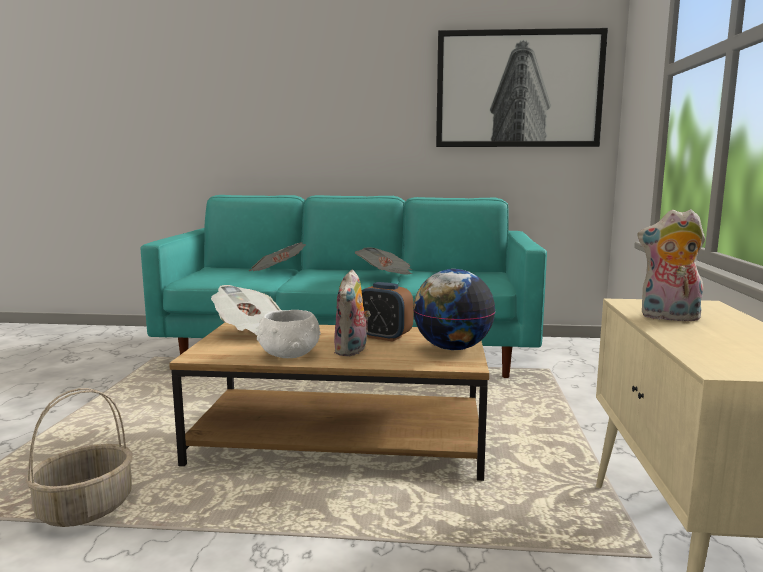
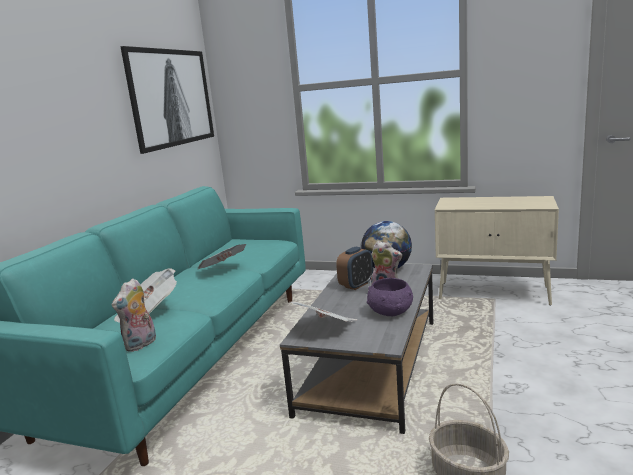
camera: 75 degrees left, 5 degrees up
(288, 354) = (390, 312): white bowl -> purple bowl
(340, 440) = (370, 365): brown coffee table -> grey coffee table
(668, 318) = (474, 205): plush toy -> plush toy (141, 345)

